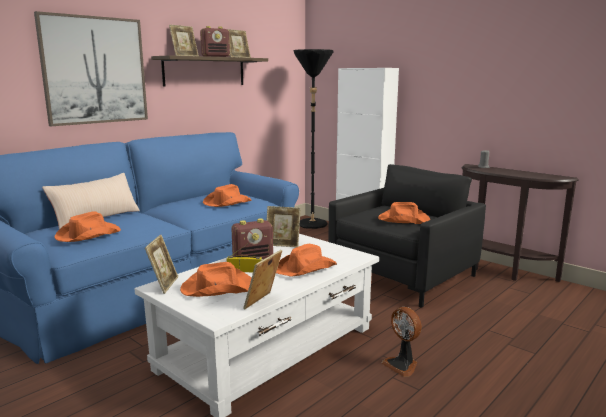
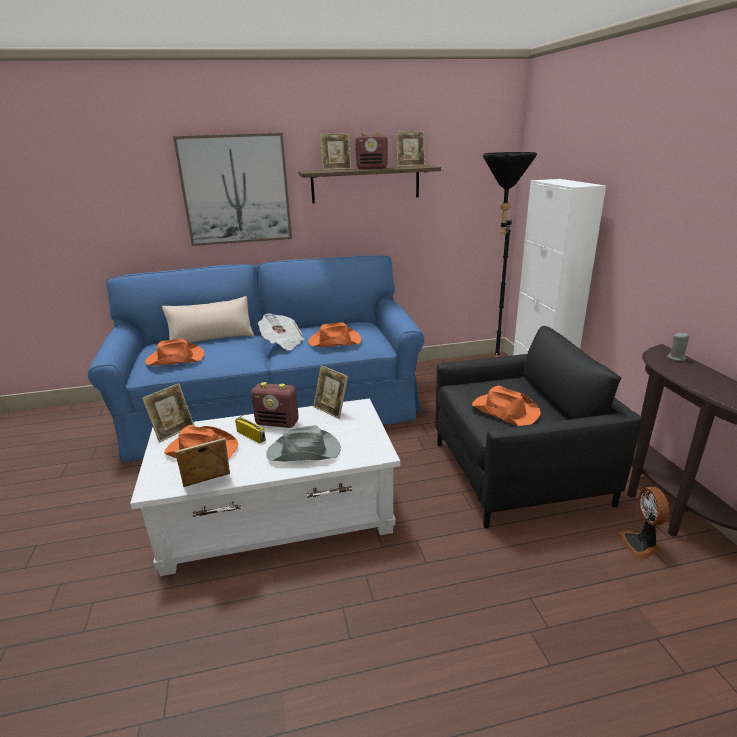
camera: 35 degrees right, 10 degrees up
(180, 209) = (282, 342): none -> newspaper
(306, 268) = (304, 452): orange hat -> grey hat
(402, 365) = (370, 597): fan -> fan (641, 544)

